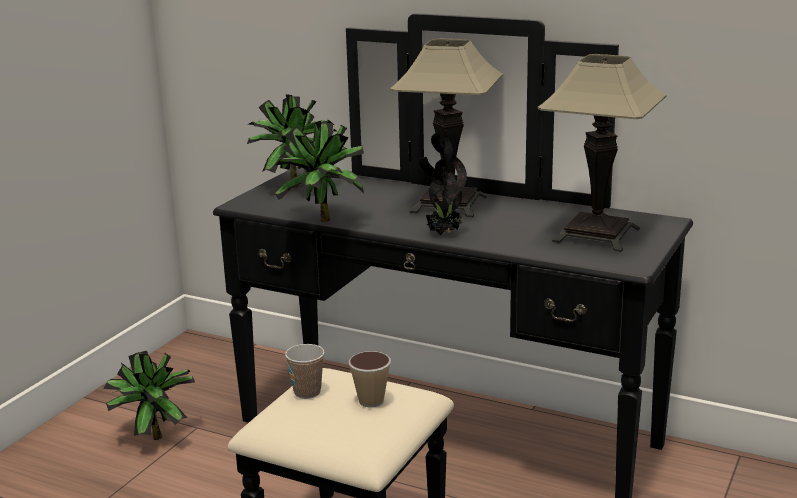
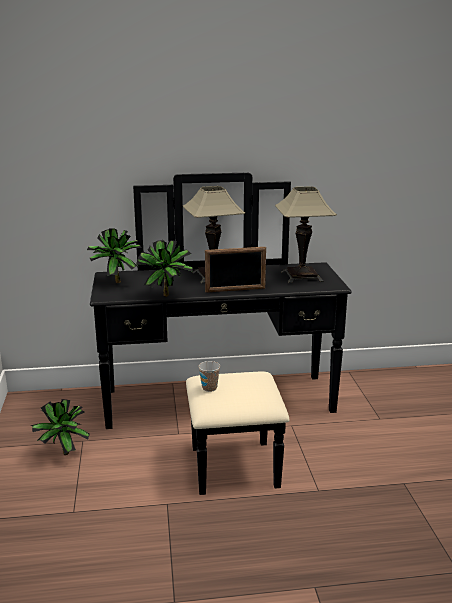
camera: 35 degrees left, 0 degrees up
(371, 401) = (245, 382): cup -> none
(443, 234) = (235, 290): potted plant -> picture frame

